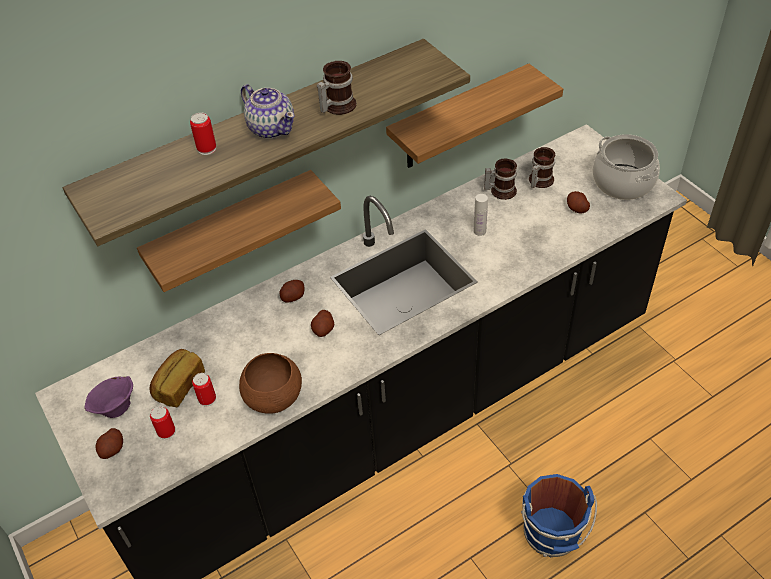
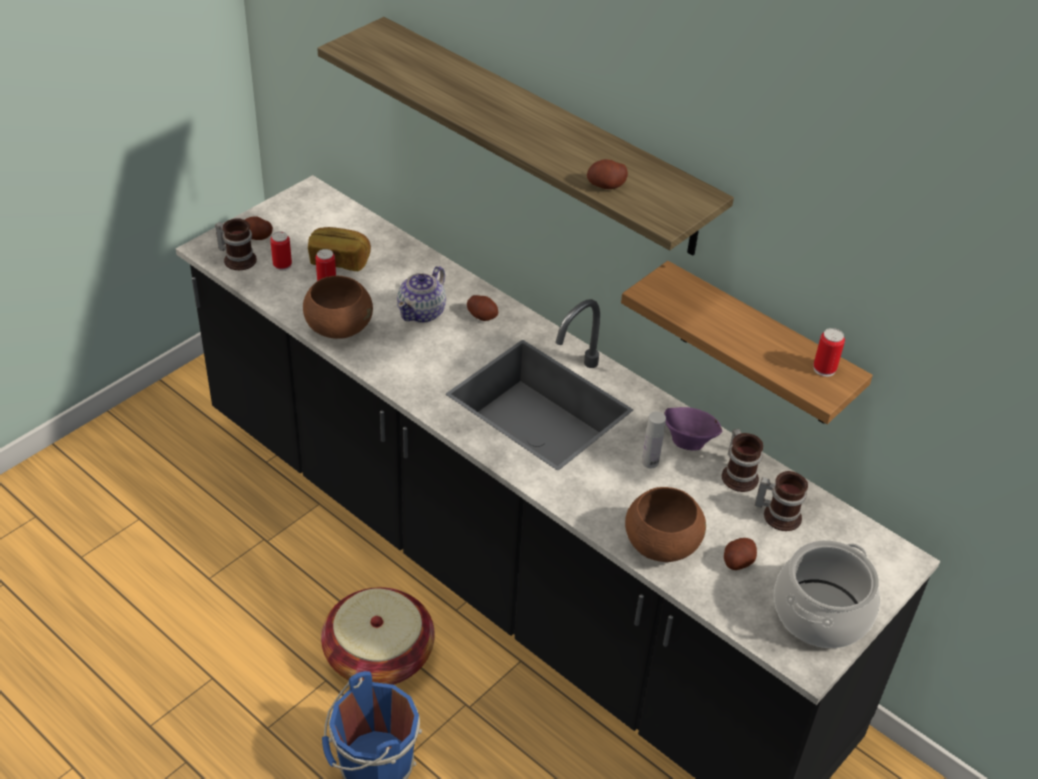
camera: 70 degrees right, 5 degrees down
(115, 408) = (304, 226): purple bowl -> purple bowl (688, 441)
(207, 149) = (463, 81): can -> can (824, 369)
(232, 231) = (494, 207): shelf -> none
(271, 128) = (510, 114): teapot -> teapot (422, 312)
(323, 329) = (441, 348): potato -> potato (606, 185)
(336, 106) = (566, 150): mug -> mug (238, 258)
(455, 516) = (379, 656): none -> basket
(557, 241) = (661, 544): none -> brown bowl

